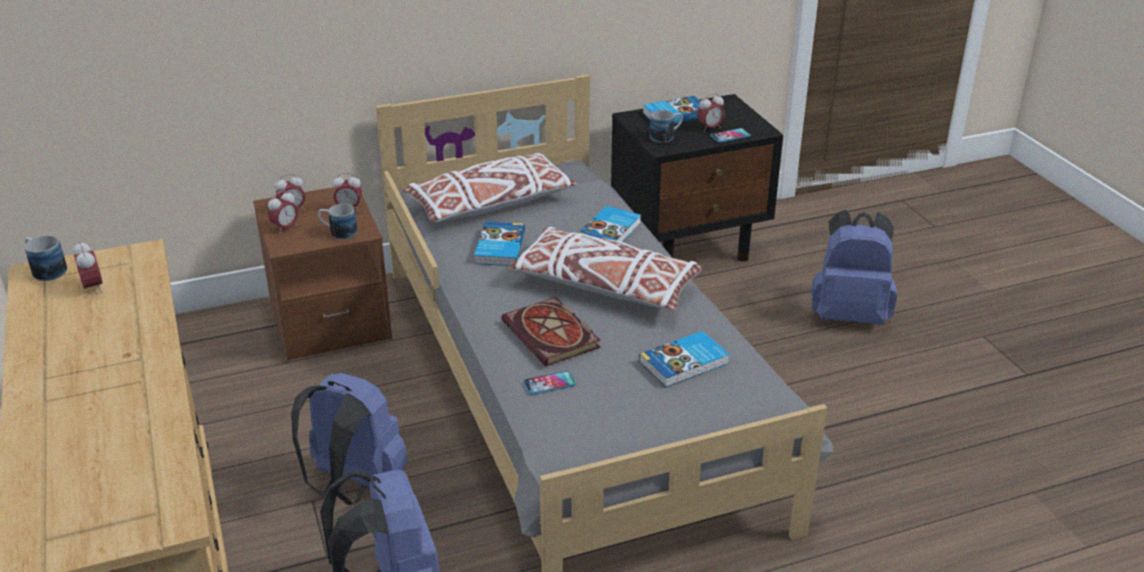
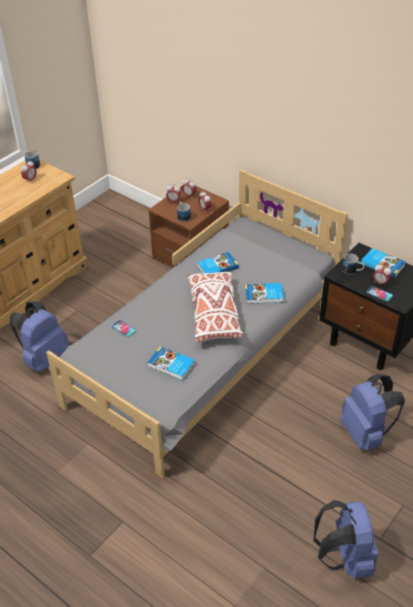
camera: 60 degrees right, 10 degrees up
(353, 485) = (93, 316): blue backpack -> blue backpack (344, 557)
(490, 204) = (253, 246): white pillow -> none
(553, 336) = (160, 314): book -> none

